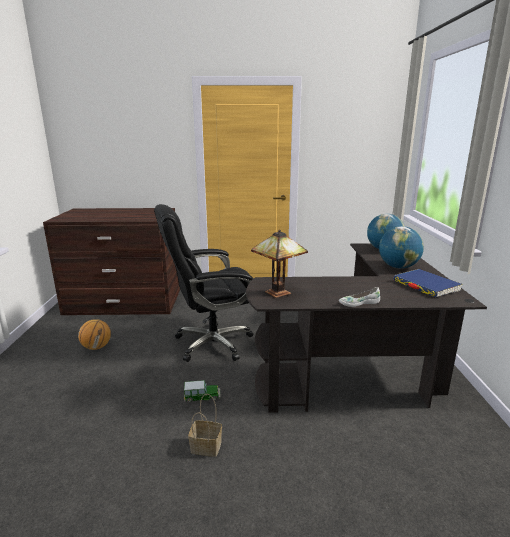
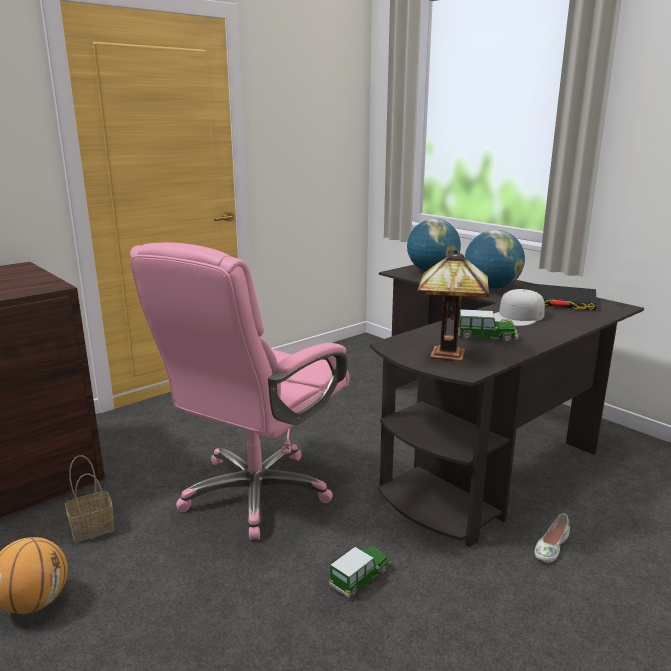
camera: 40 degrees left, 0 degrees up
(205, 447) = (467, 640): basket -> basket (91, 529)
(215, 342) = (258, 490): black office chair -> pink office chair
(321, 291) = (486, 337): none -> toy car
(358, 303) = (550, 338): white shoe -> white shoe (550, 546)
(370, 286) = (518, 317): none -> white cap
(426, 285) = (559, 301): blue book -> black book

